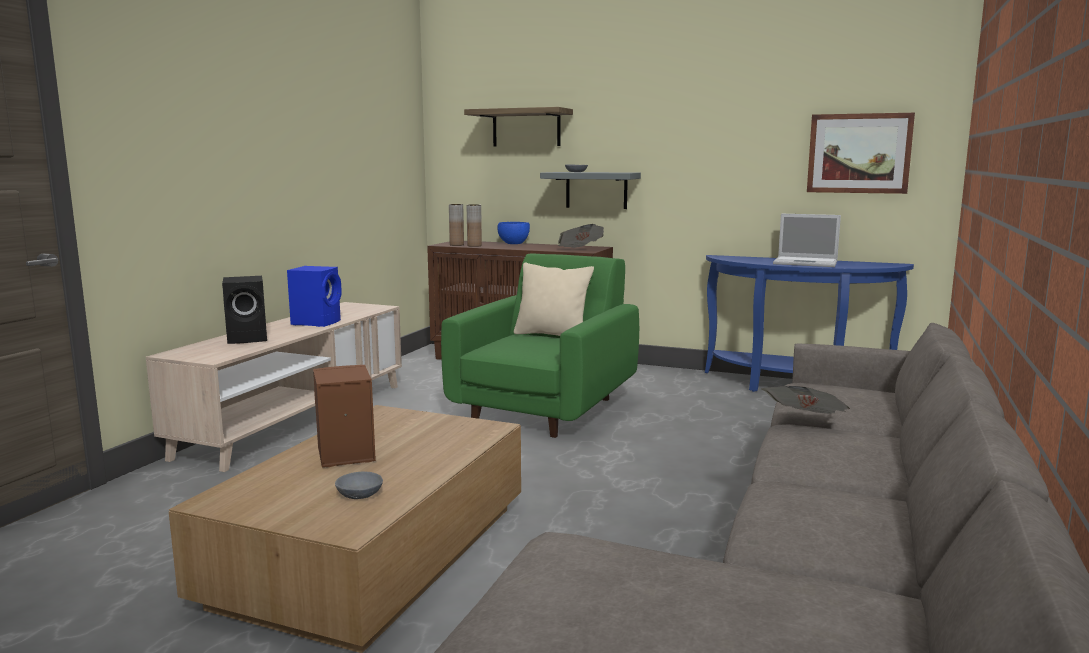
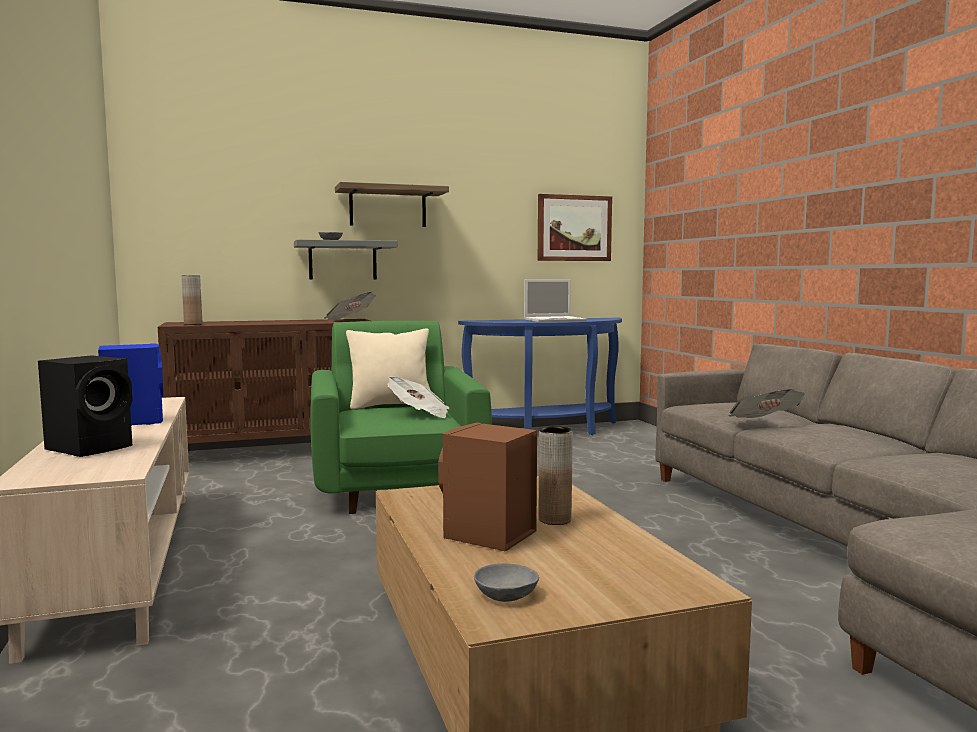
camera: 40 degrees left, 5 degrees down
(361, 494) = (612, 559): grey bowl -> grey bowl (507, 594)
(474, 245) = (218, 324): brown vase -> brown vase (554, 520)
(514, 243) = (254, 321): blue bowl -> none
(526, 128) = (257, 192): shelf -> shelf (388, 207)
(546, 348) = (419, 414): none -> newspaper

